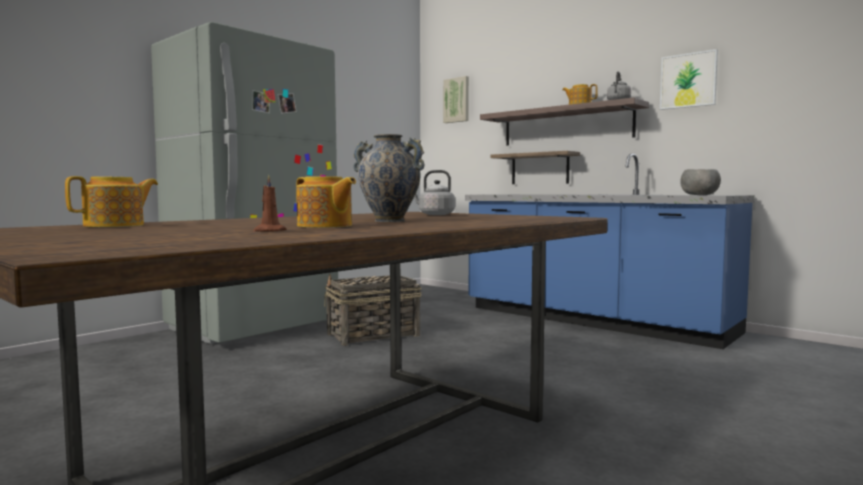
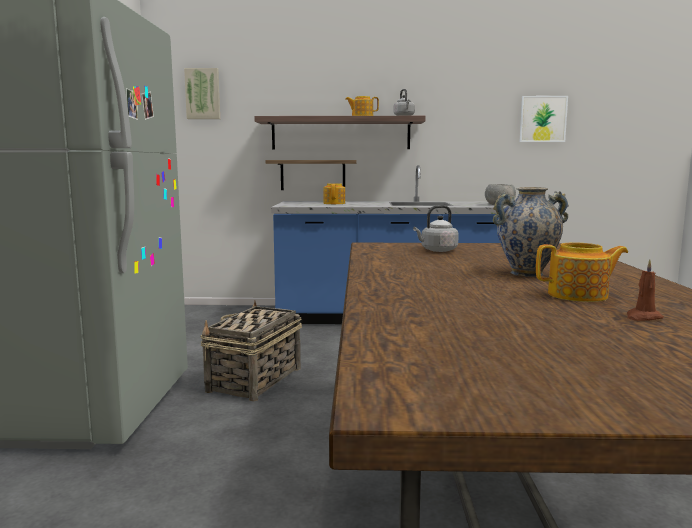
camera: 40 degrees left, 5 degrees up
(116, 225) = (420, 336): teapot -> teapot (334, 203)
(688, 80) = (455, 103): picture -> picture (543, 119)

